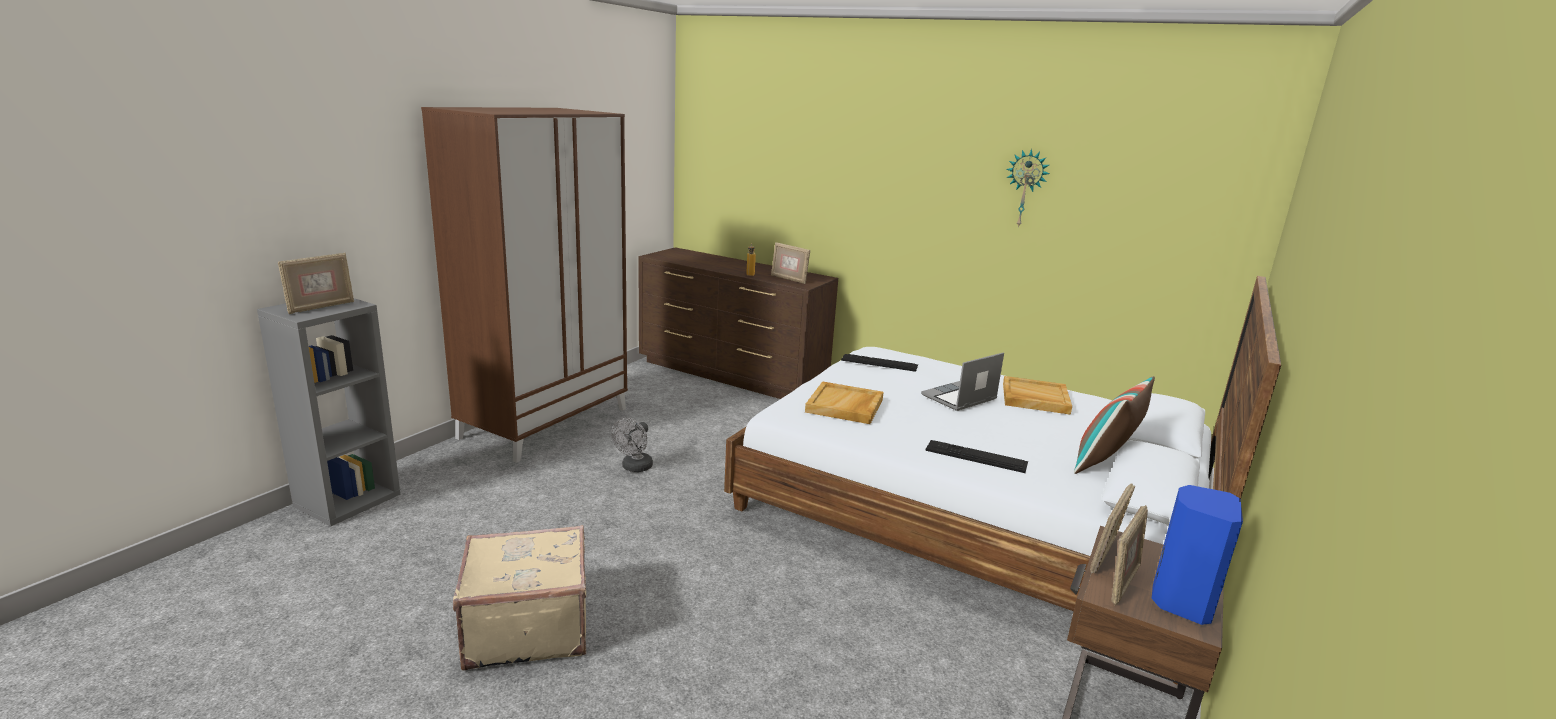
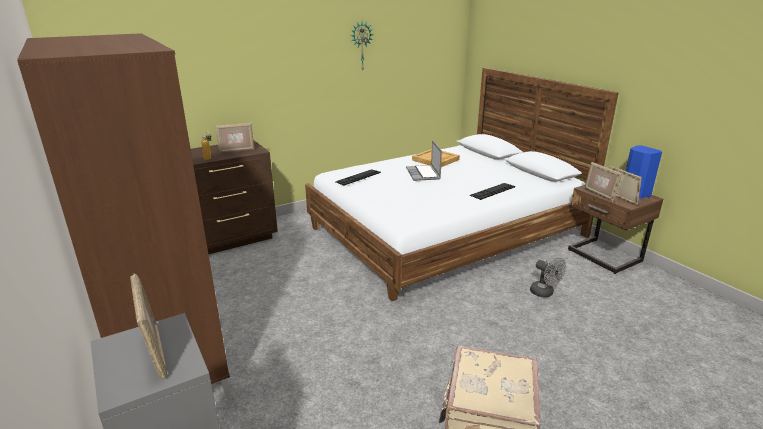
camera: 60 degrees left, 5 degrees up
(634, 468) = (301, 330): grey fan -> grey fan (545, 293)
(845, 406) = (411, 203): beige tray -> none
(1105, 463) = (512, 170): pillow -> none

